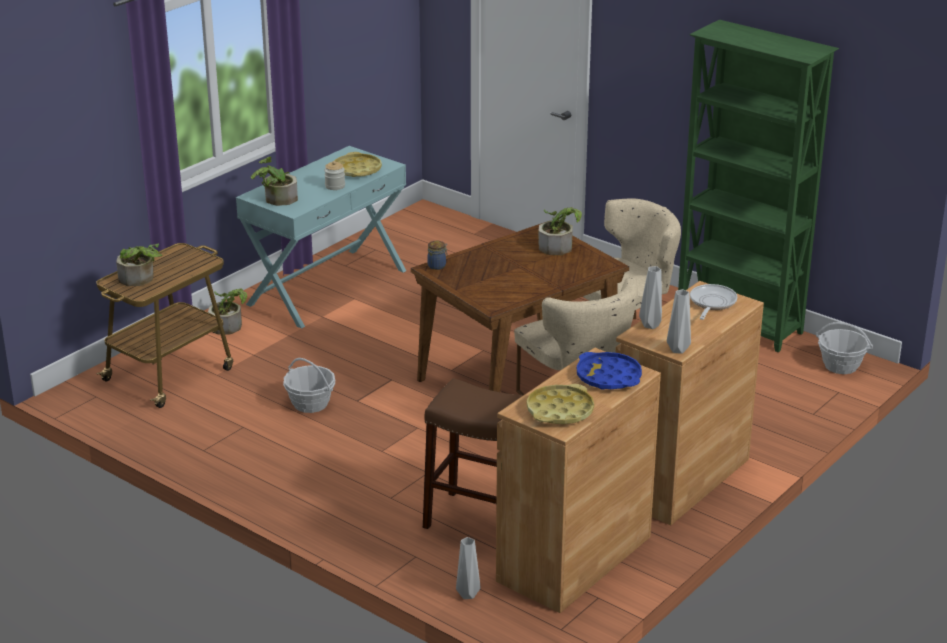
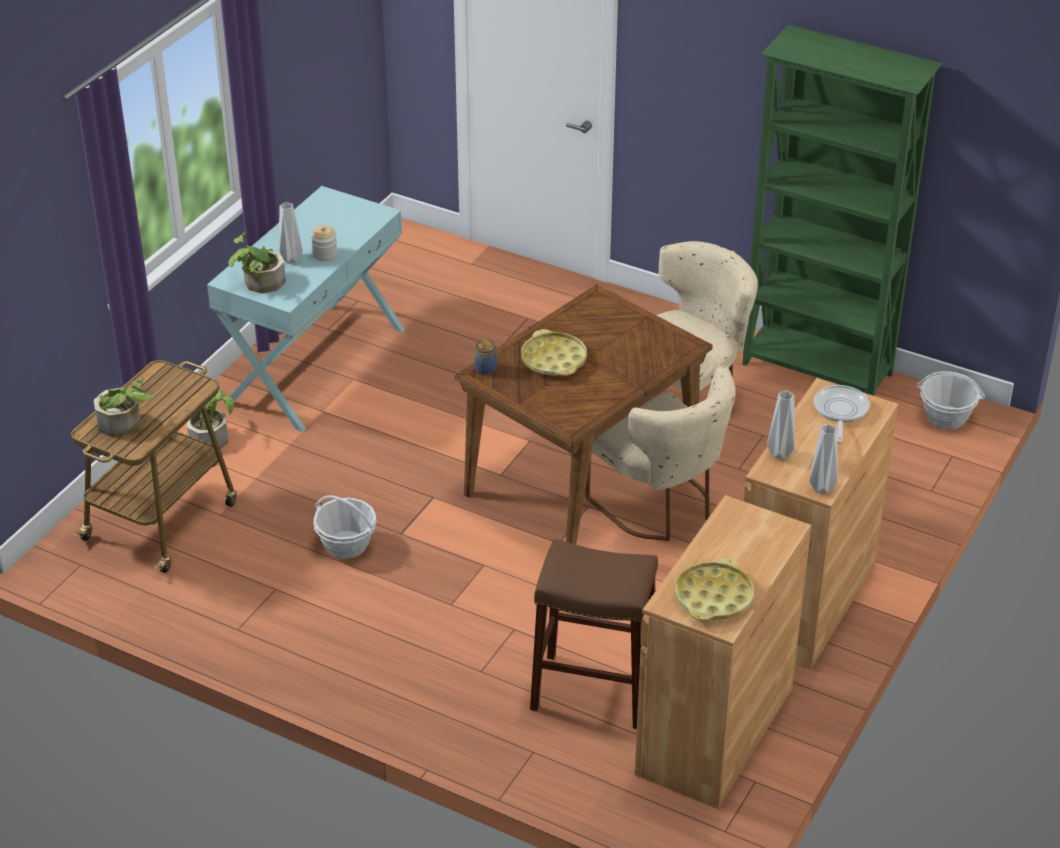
camera: 10 degrees left, 10 degrees up
(357, 170) = (344, 225): yellow tray -> yellow tray (553, 359)
(469, 595) = (609, 798): grey vase -> grey vase (292, 259)
(558, 246) = (621, 321): potted plant -> none
(608, 377) = (754, 539): blue tray -> none

